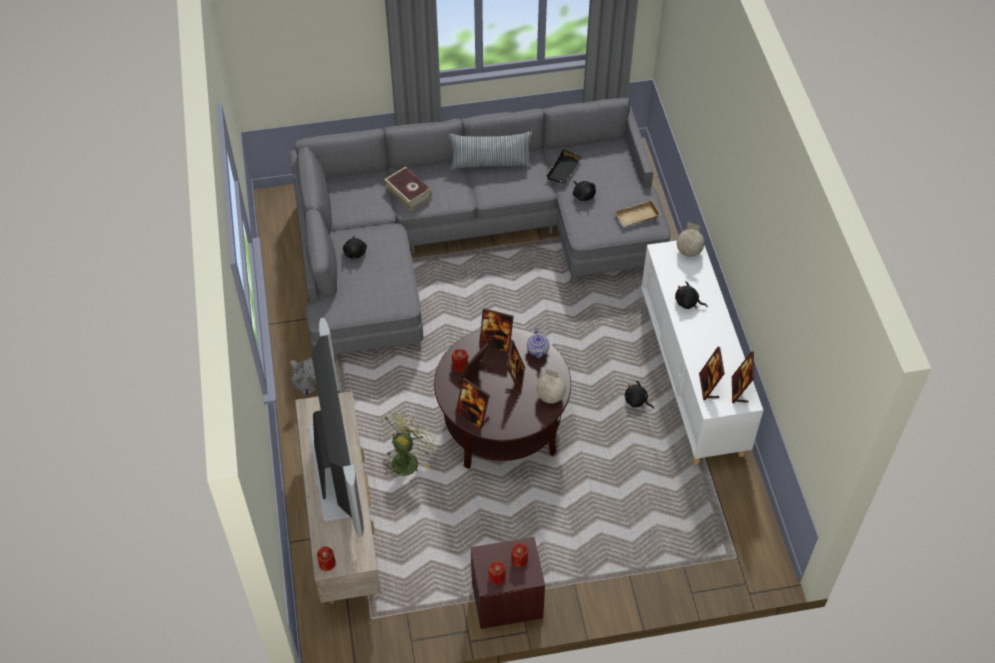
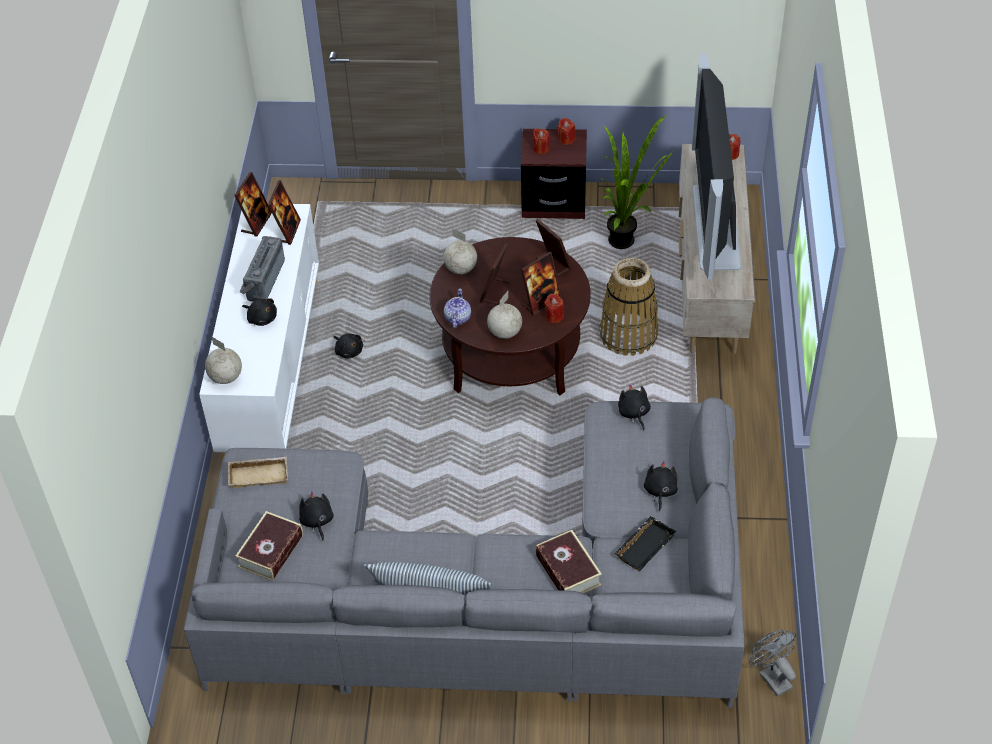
camera: 165 degrees left, 5 degrees down
(307, 389) = (738, 428): grey fan -> grey fan (771, 677)
(382, 306) = (634, 413): none -> black plush toy
(407, 458) = (628, 335): green fan -> basket
(425, 564) = (627, 240): none -> potted plant
(496, 343) = (504, 333): picture frame -> globe
(564, 170) = (327, 565): black tray -> black tray (644, 545)
(604, 172) = (271, 551): none -> book
(705, 336) = (262, 280): none -> radio

